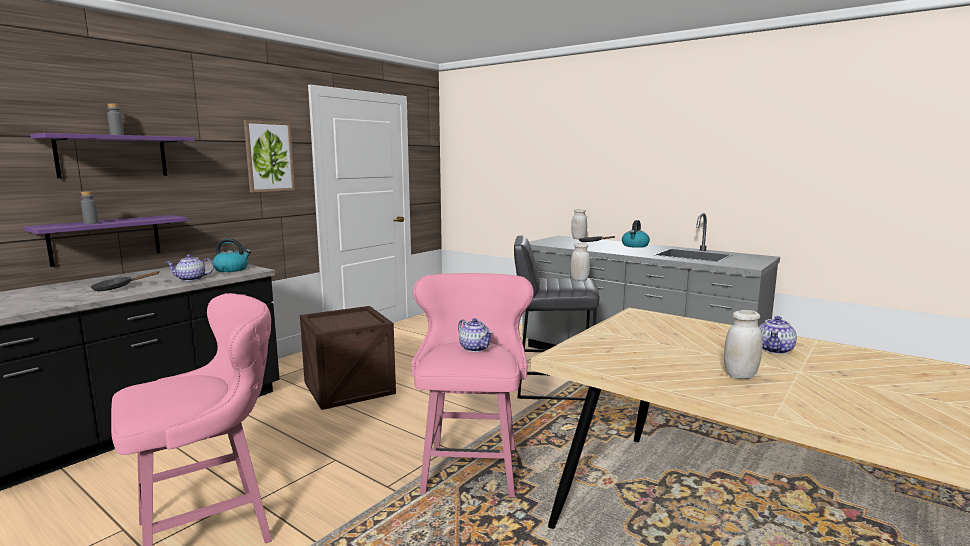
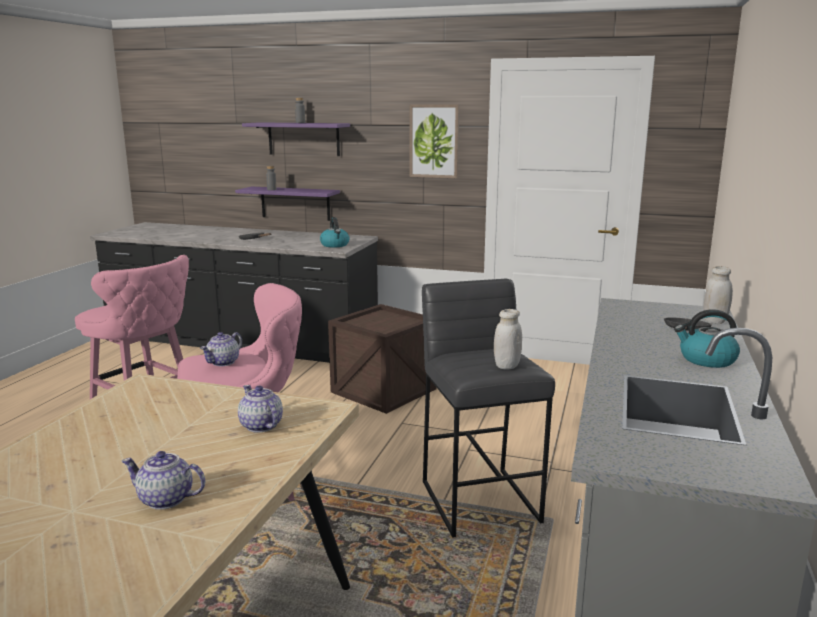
camera: 70 degrees right, 5 degrees up
(191, 279) = (291, 245): teapot -> teapot (260, 425)
(740, 375) = (66, 470): white jar -> none

